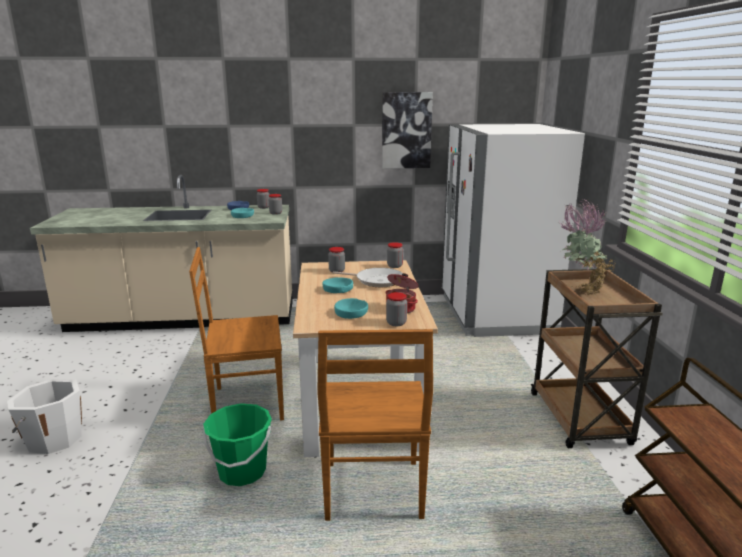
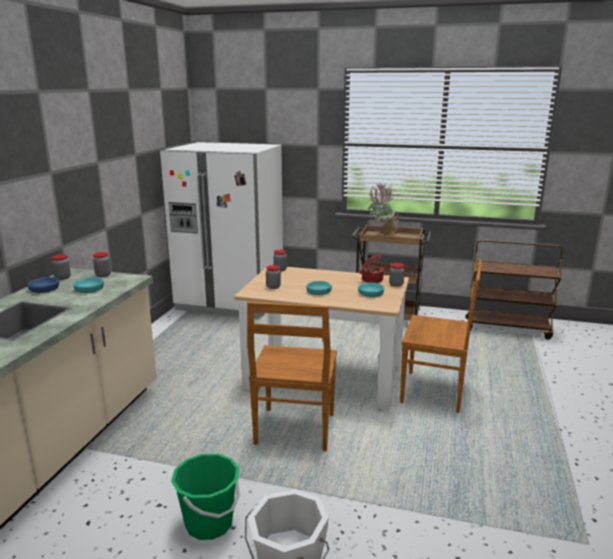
camera: 70 degrees left, 0 degrees up
(242, 472) = (396, 441): green bucket -> green bucket (209, 523)
(376, 280) = (309, 278): frying pan -> none
(406, 130) = (132, 161): picture -> none

